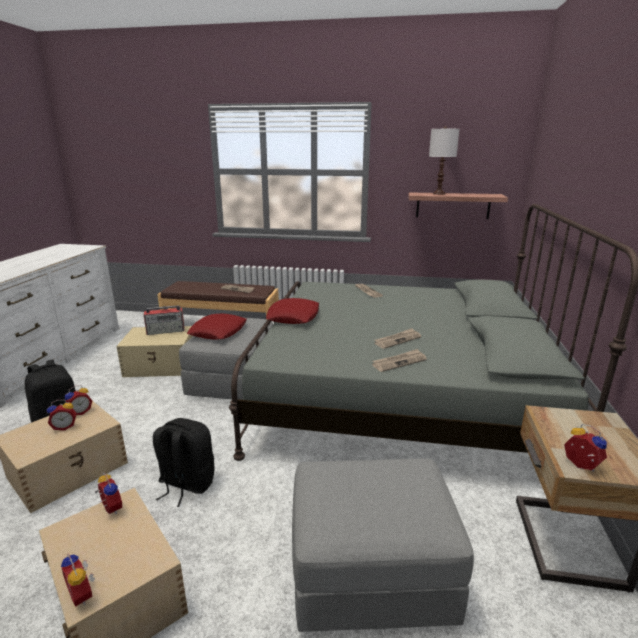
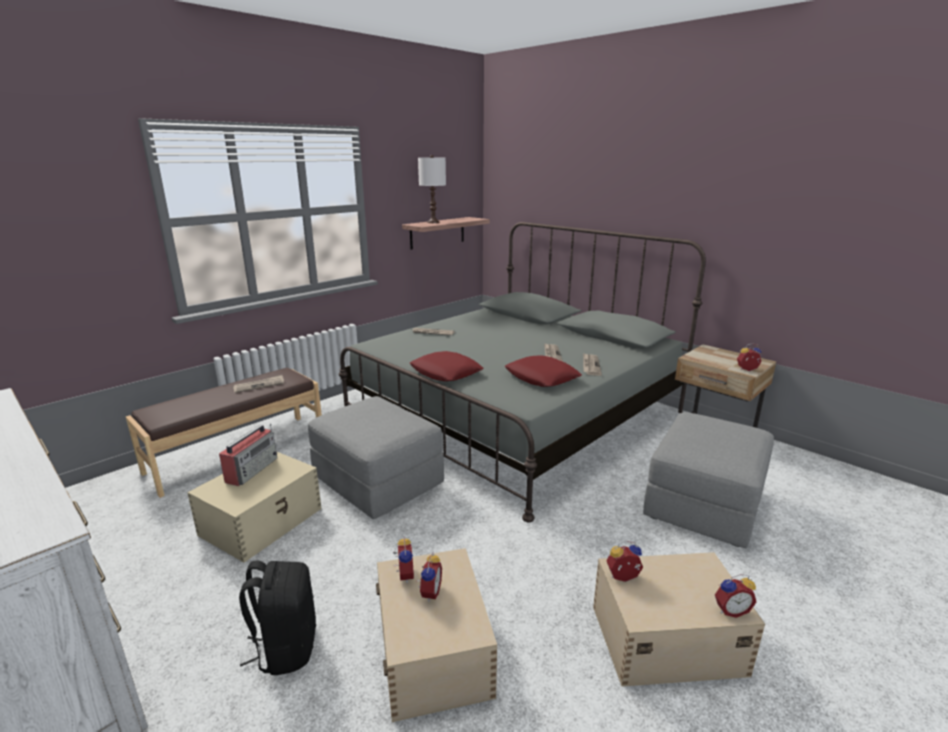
camera: 55 degrees left, 0 degrees up
(186, 484) = (541, 562): black backpack -> none
(218, 332) = (371, 425): red pillow -> red pillow (542, 377)

